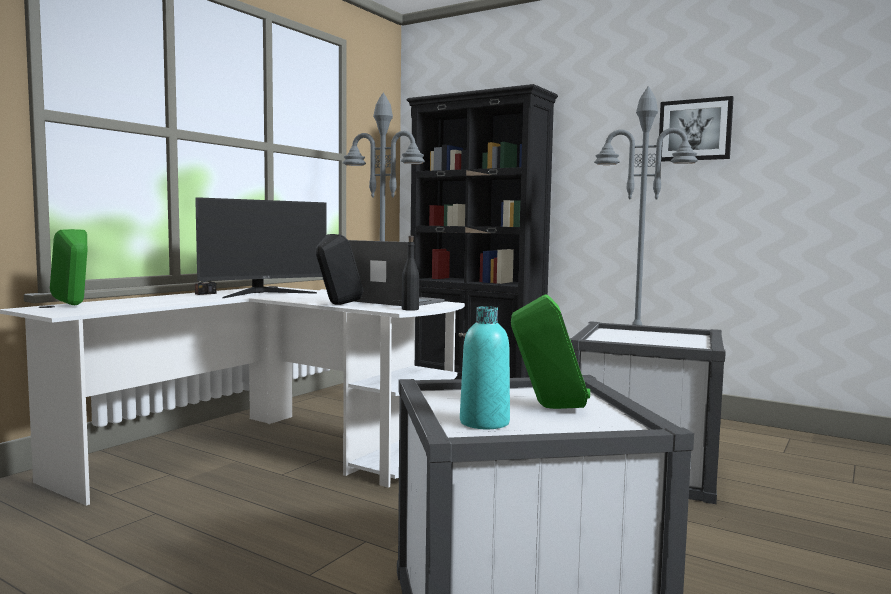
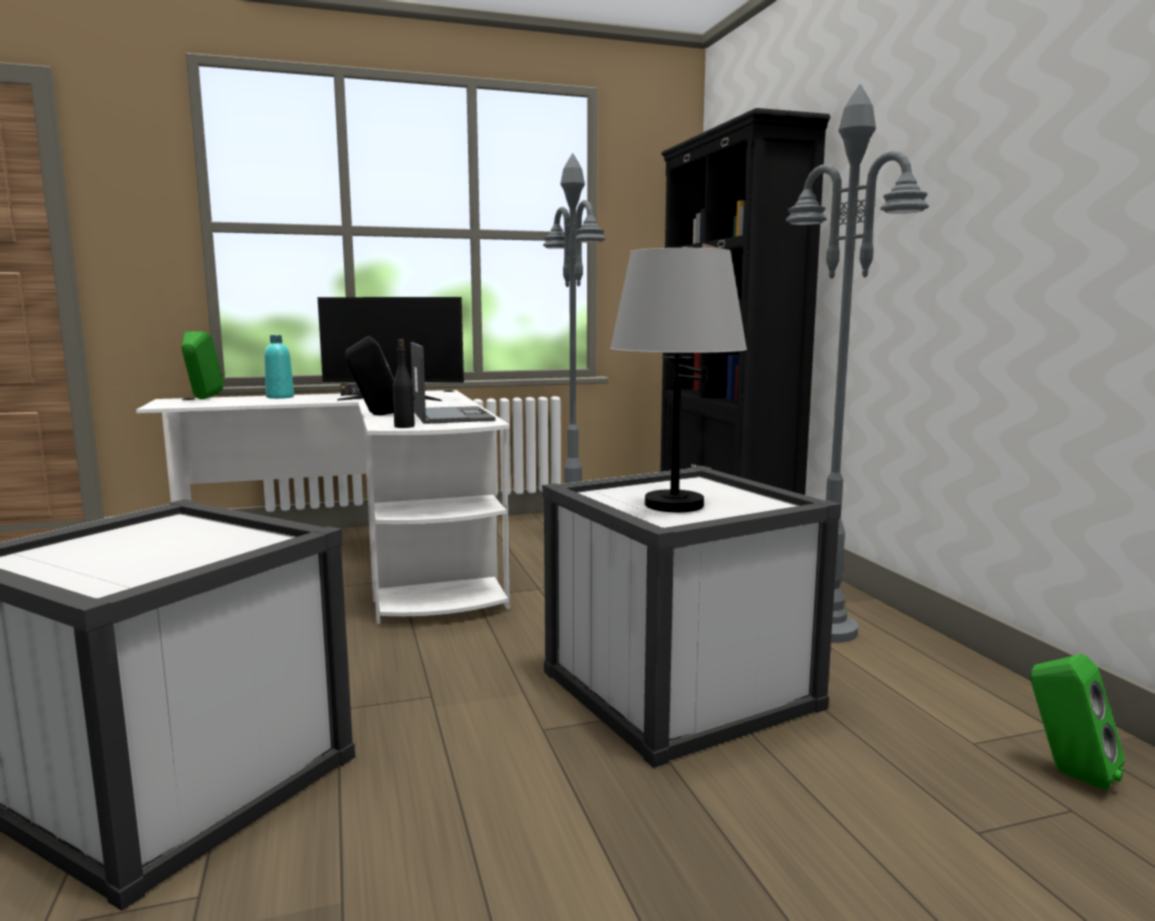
camera: 40 degrees right, 5 degrees up
(484, 422) = (70, 553): turquoise bottle -> turquoise bottle (280, 397)
(548, 408) = (172, 554): green speaker -> green speaker (1068, 774)
(652, 341) = (673, 505): none -> grey table lamp
(695, 130) = (990, 145): picture -> none

